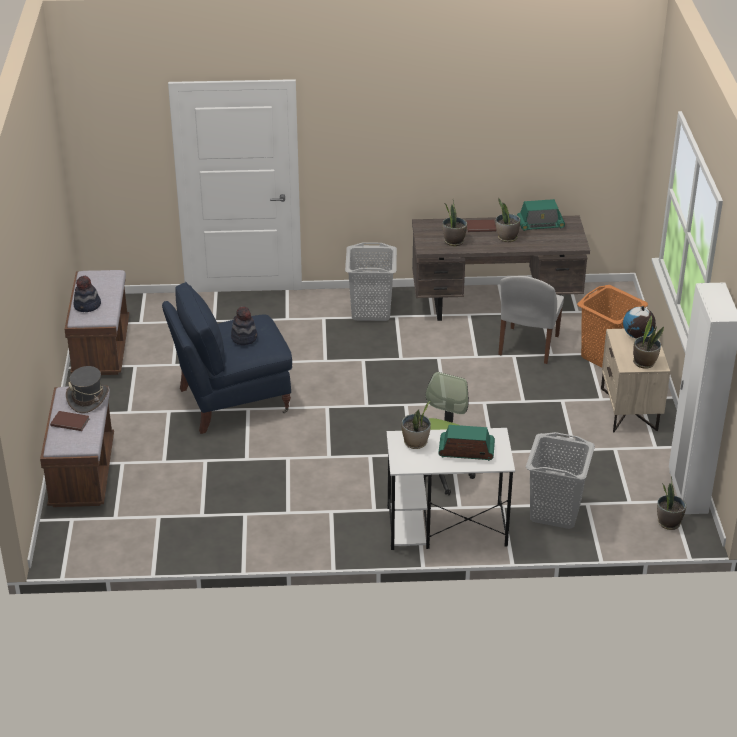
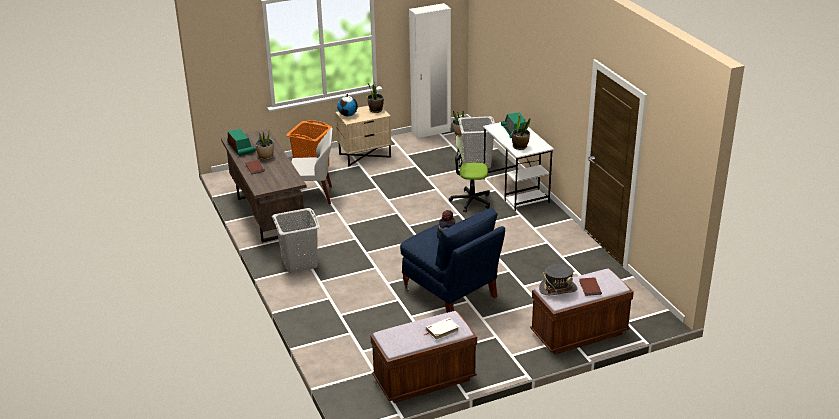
camera: 110 degrees left, 5 degrees down
(87, 306) = (442, 330): hat -> white book
(453, 241) = (280, 174): potted plant -> none

